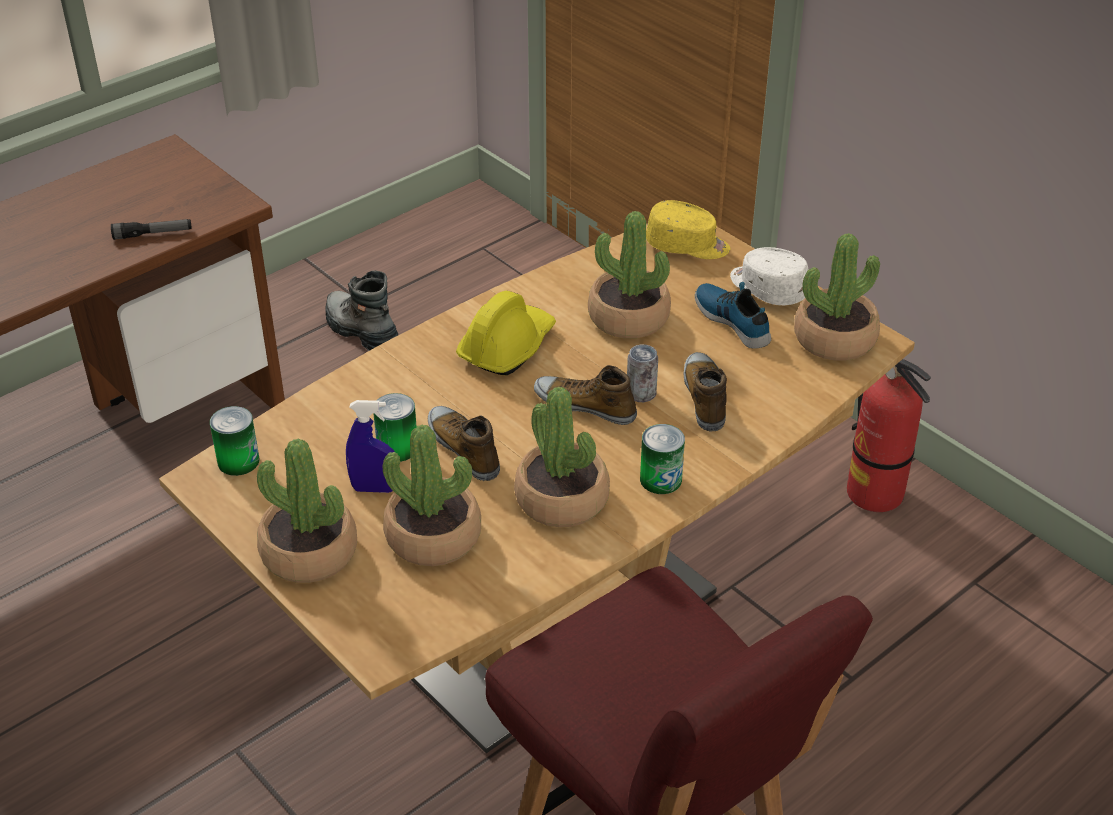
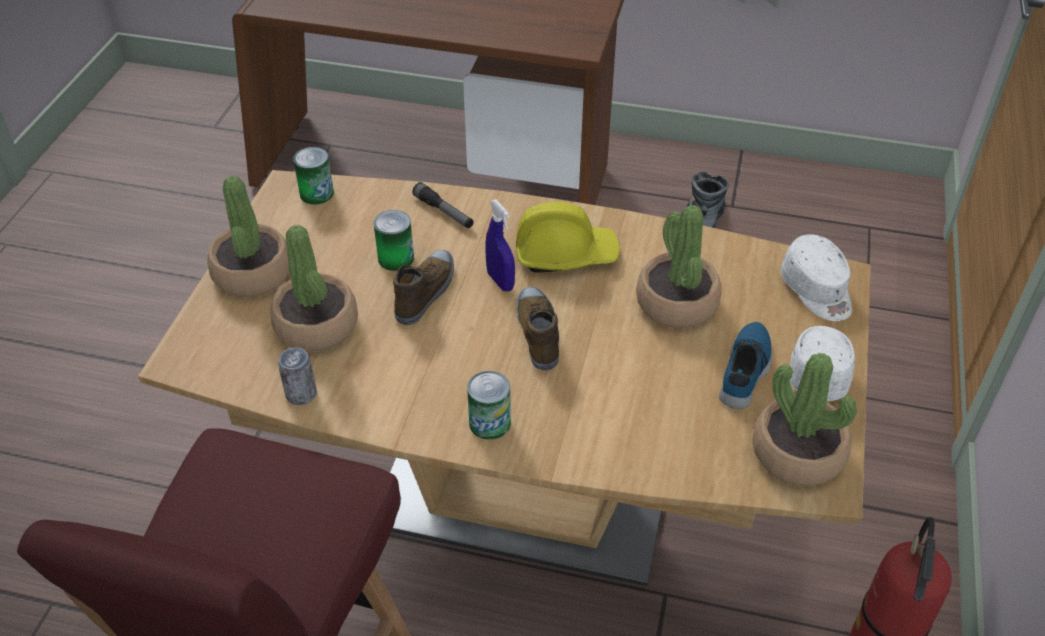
camera: 55 degrees right, 5 degrees up
(153, 234) = (509, 33): flashlight -> flashlight (444, 212)
(375, 488) = (343, 270): blue spray bottle -> blue spray bottle (500, 281)
(562, 499) = (415, 375): potted plant -> none
(641, 394) = (586, 358): can -> can (301, 394)
(687, 246) = (817, 291): yellow cap -> white cap
(705, 397) = (622, 401): shoe -> none

